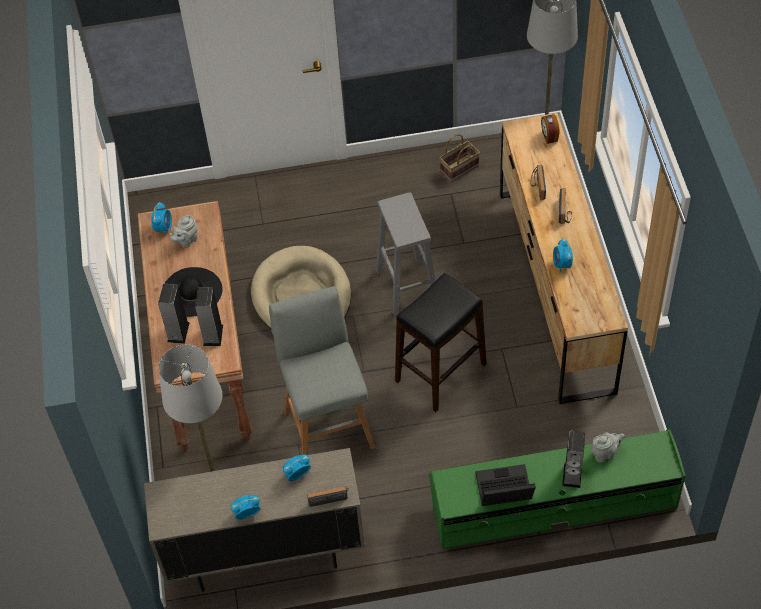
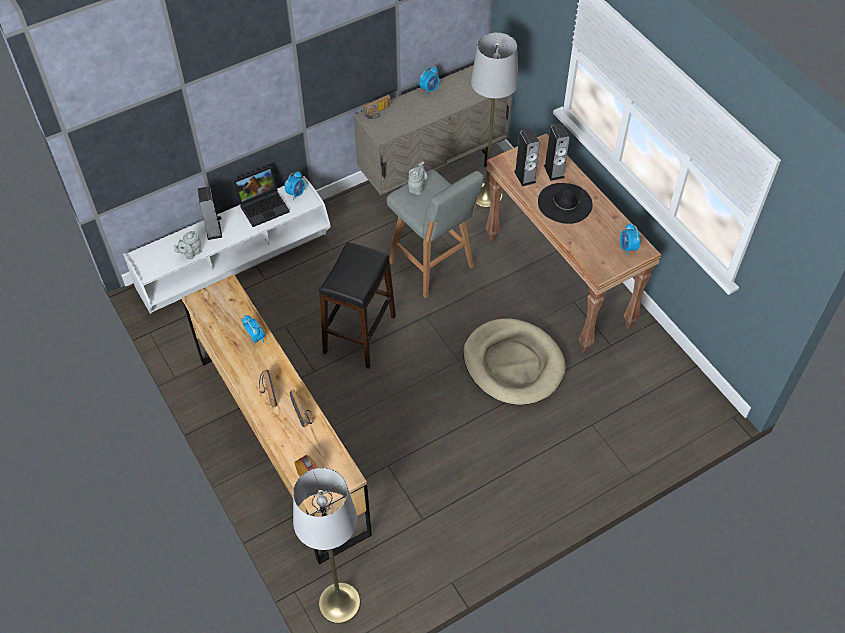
camera: 155 degrees right, 0 degrees up
(186, 241) = (600, 242): grey teapot -> grey teapot (417, 187)
(297, 475) = (407, 119): alarm clock -> alarm clock (296, 193)
(406, 286) = (423, 403): grey stool -> none
(459, 169) = (426, 553): basket -> none
(552, 500) = (235, 265): green tv stand -> white tv stand

